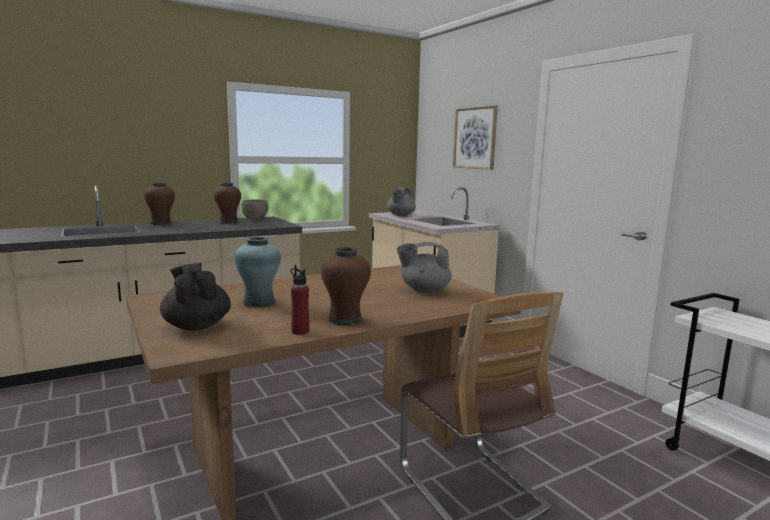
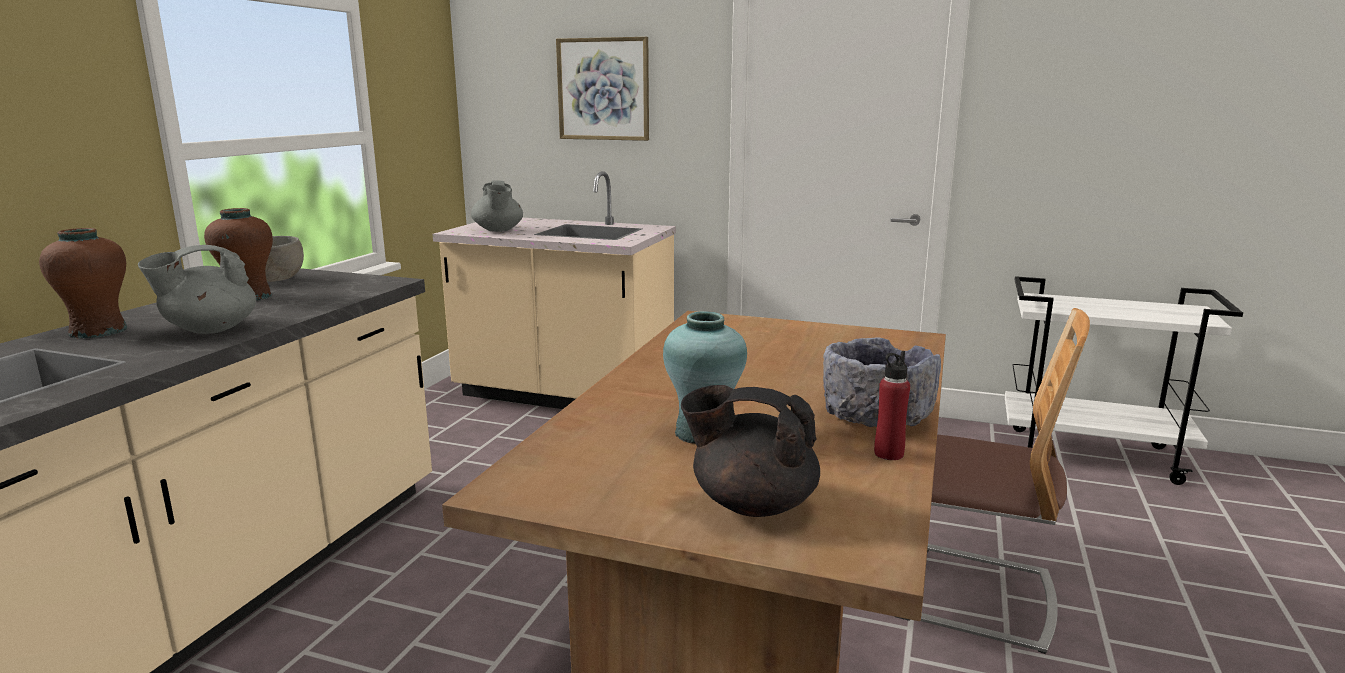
camera: 40 degrees left, 5 degrees up
(345, 319) = (875, 416): brown vase -> grey bowl
(424, 290) = (822, 346): grey teapot -> grey teapot (209, 329)

